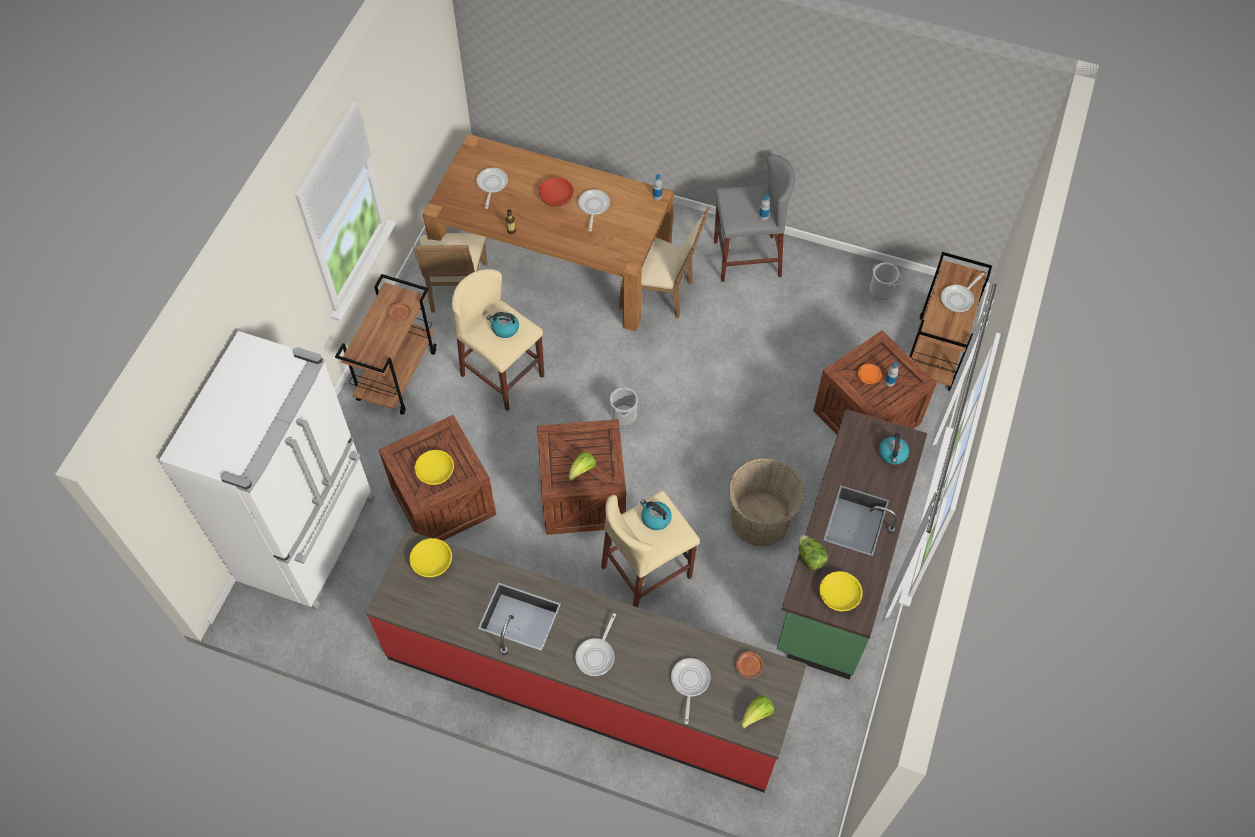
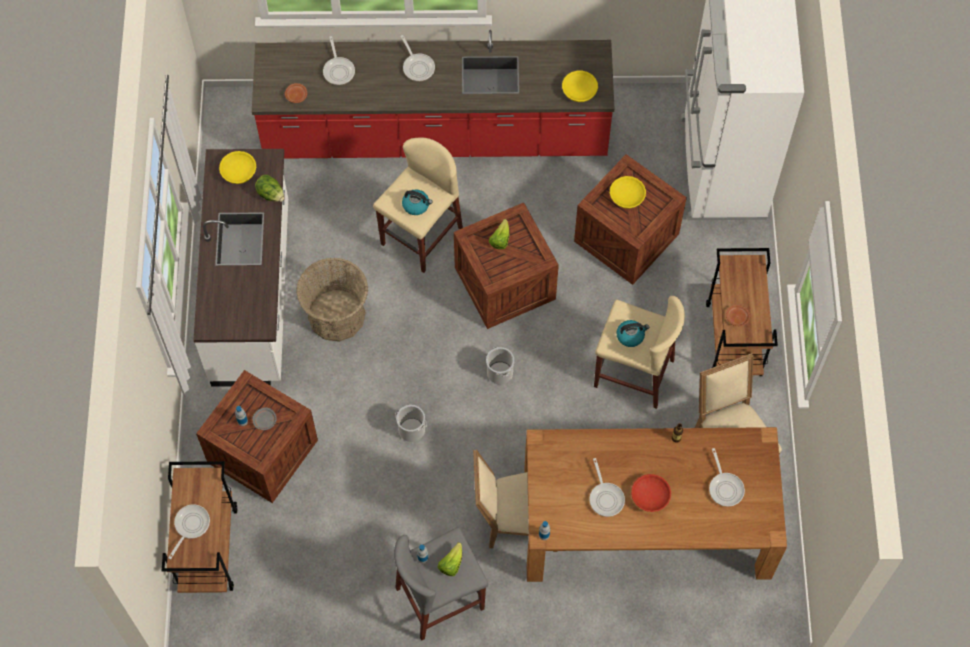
camera: 160 degrees right, 5 degrees up
(597, 655) = (417, 66): frying pan -> frying pan turned 150 degrees clockwise
(756, 714) = (280, 65): lettuce -> lettuce (451, 564)
(839, 569) = (253, 293): green counter -> white counter
(868, 376) = (264, 421): orange plate -> grey plate
(881, 290) = (282, 608): bucket -> bucket (411, 430)
(892, 454) = (220, 308): kettle -> none

